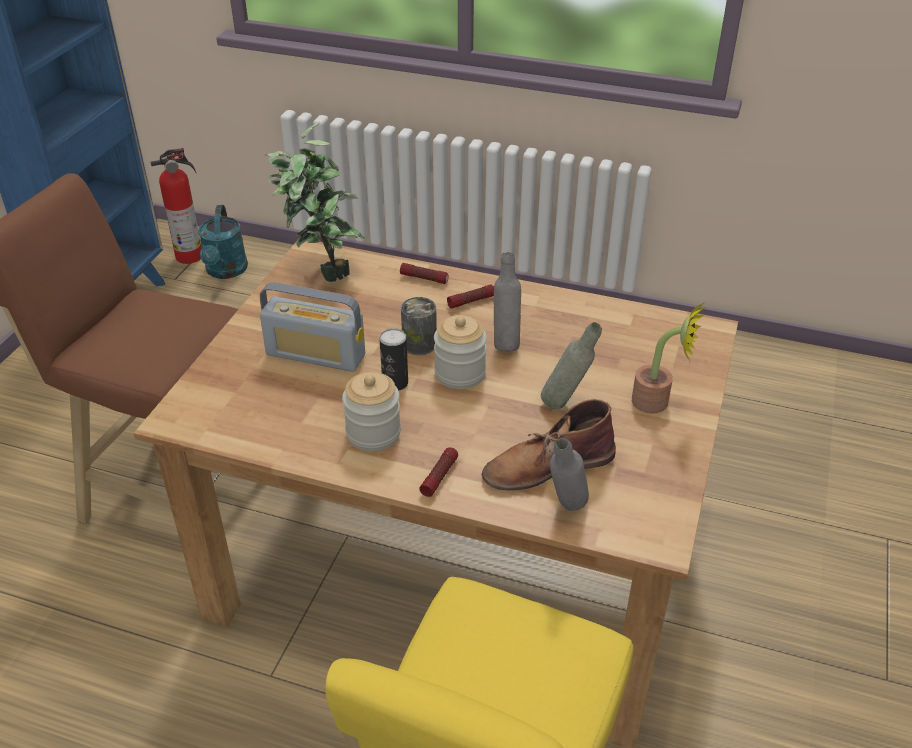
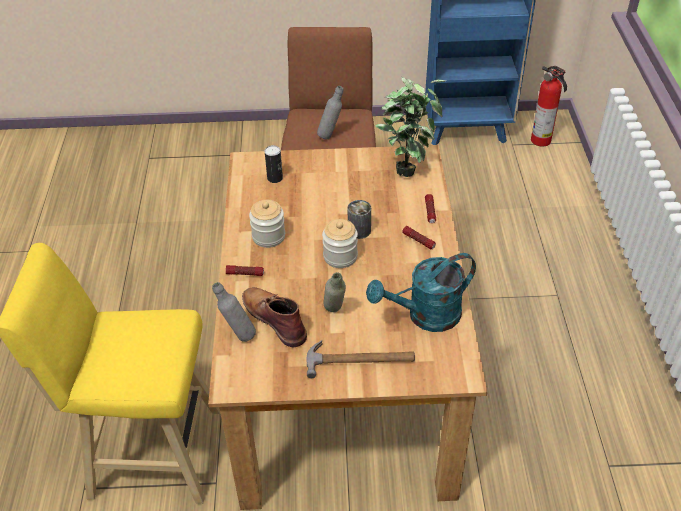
camera: 70 degrees right, 5 degrees up
(226, 272) = (538, 163): turquoise watering can -> turquoise watering can (425, 316)
(316, 355) = (325, 191): radio -> none
(395, 383) = (316, 231): can -> can (275, 178)
(505, 343) = (383, 269): grey bottle -> grey bottle (330, 135)
(657, 403) = (360, 360): potted plant -> hammer

